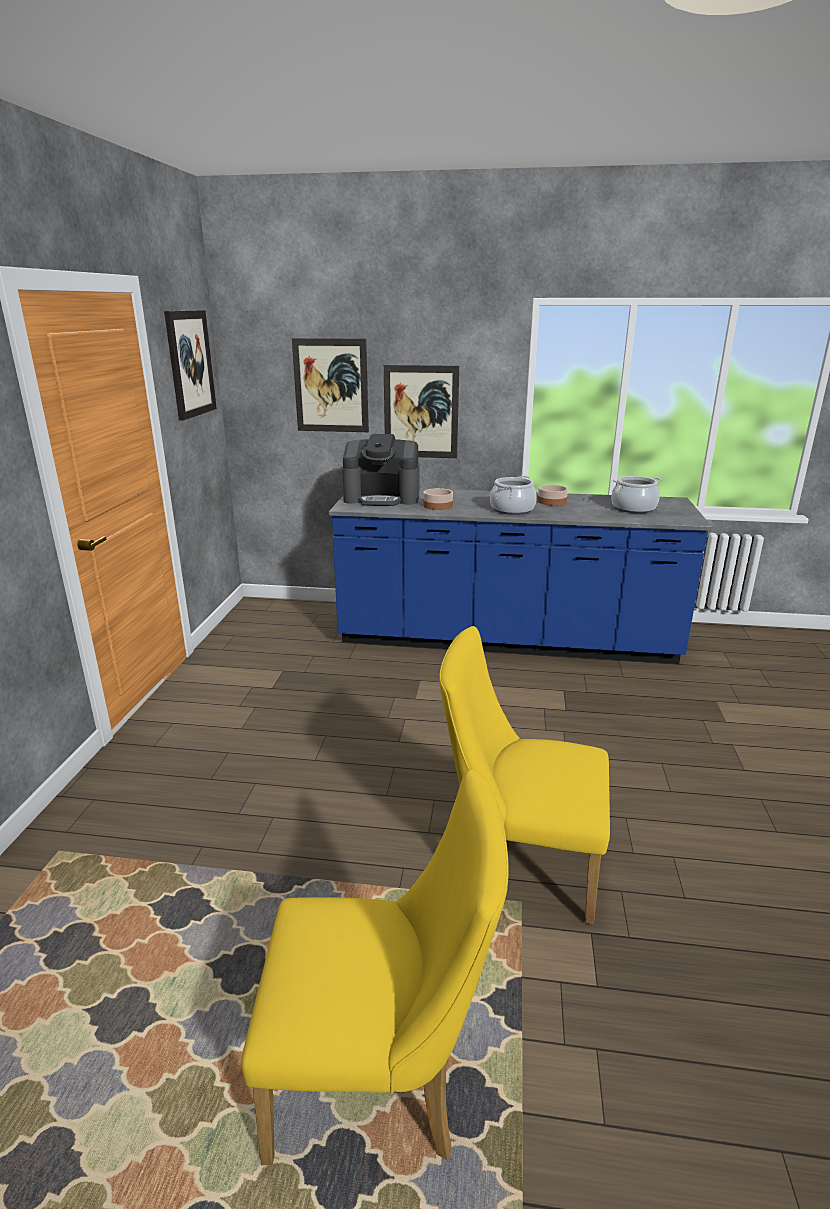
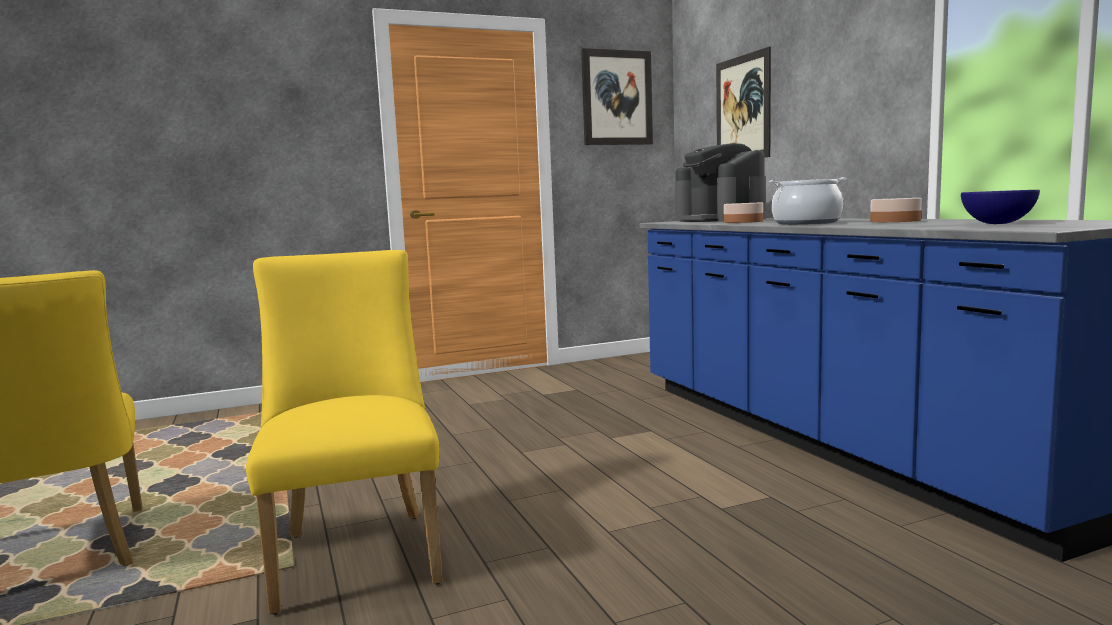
camera: 60 degrees right, 15 degrees down
(421, 412) = (816, 124): picture -> none
(633, 508) = (996, 223): cooking pot -> blue bowl

